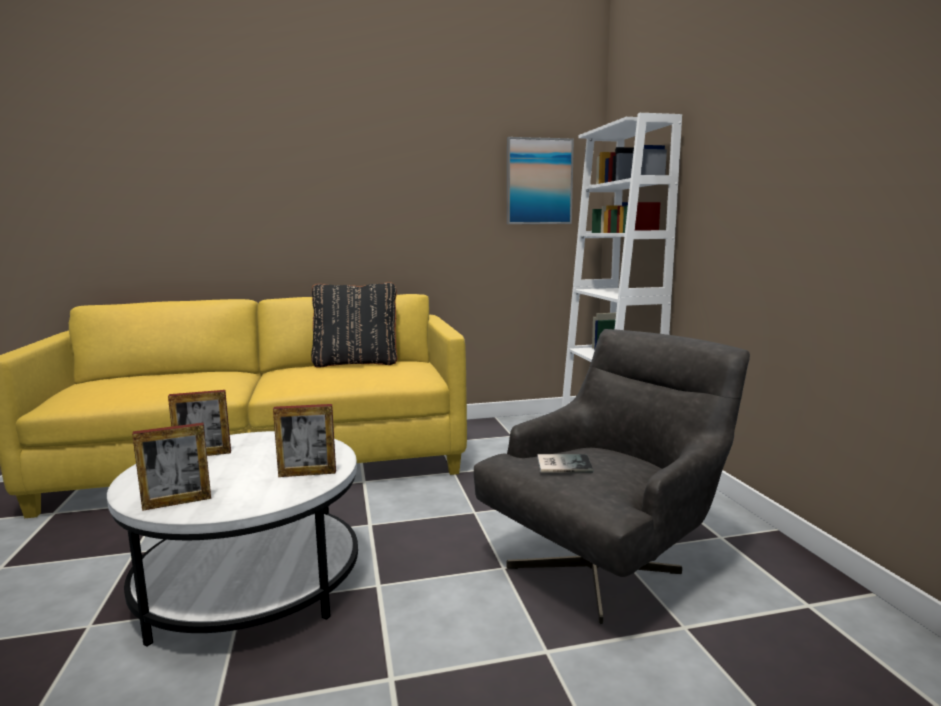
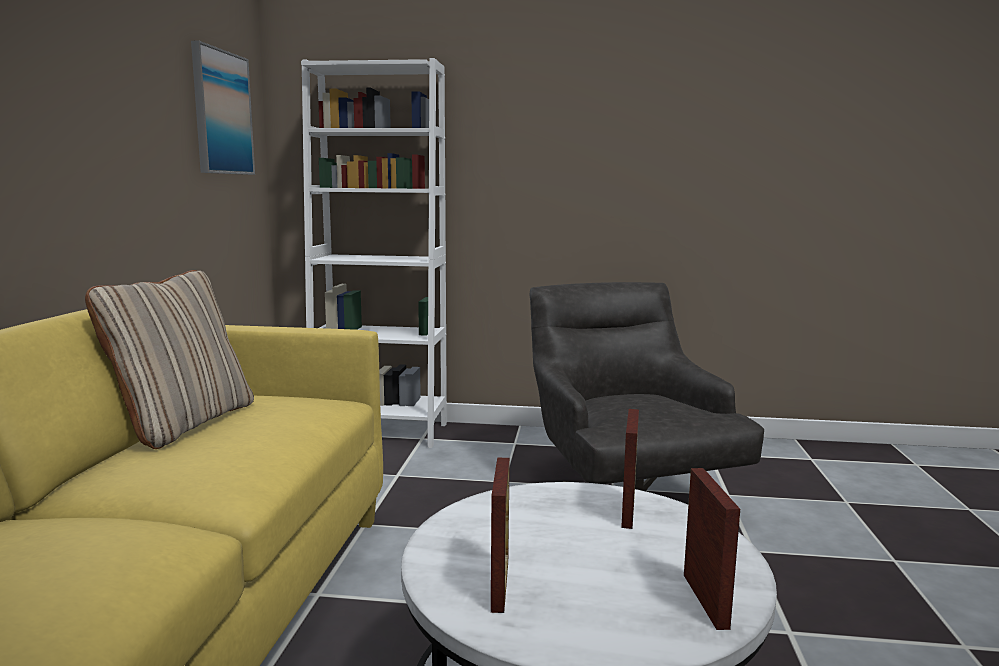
camera: 70 degrees left, 0 degrees up
(356, 363) = (183, 423): black pillow -> beige pillow
(562, 464) = (644, 411): book -> none

